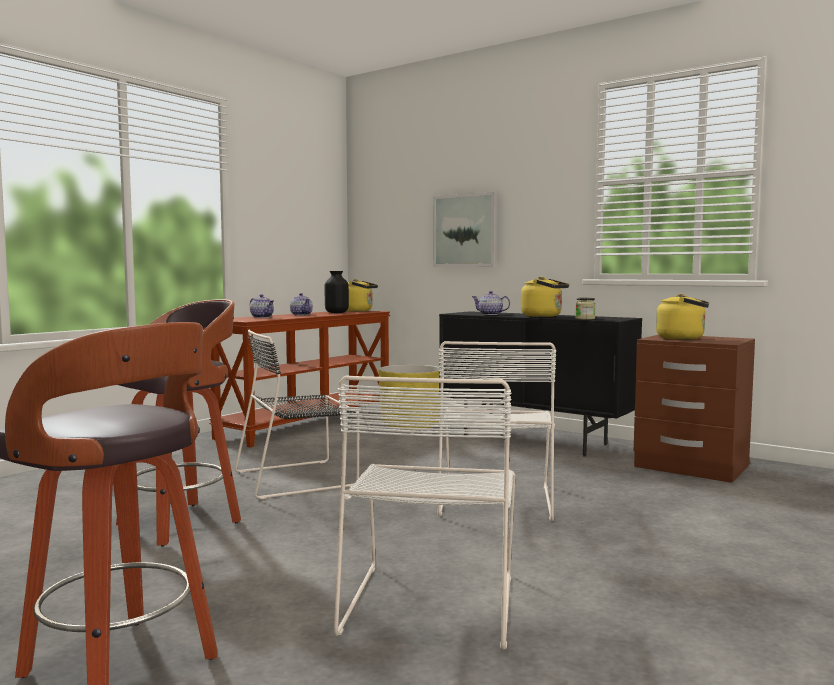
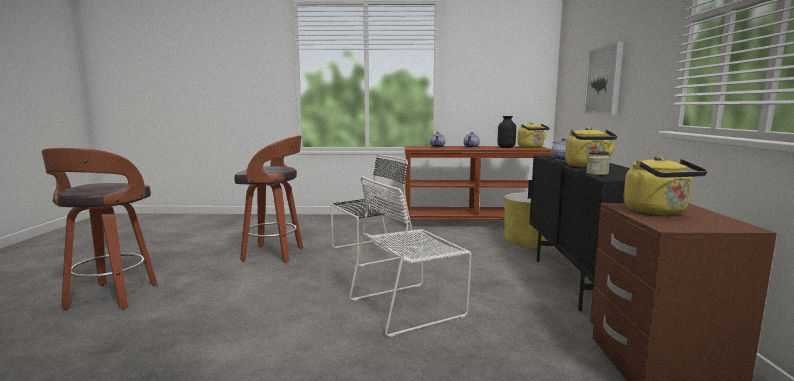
camera: 55 degrees right, 5 degrees up
(299, 478) = (371, 252): black chair -> black chair turned 120 degrees clockwise
(431, 600) = (211, 335): white chair -> none

